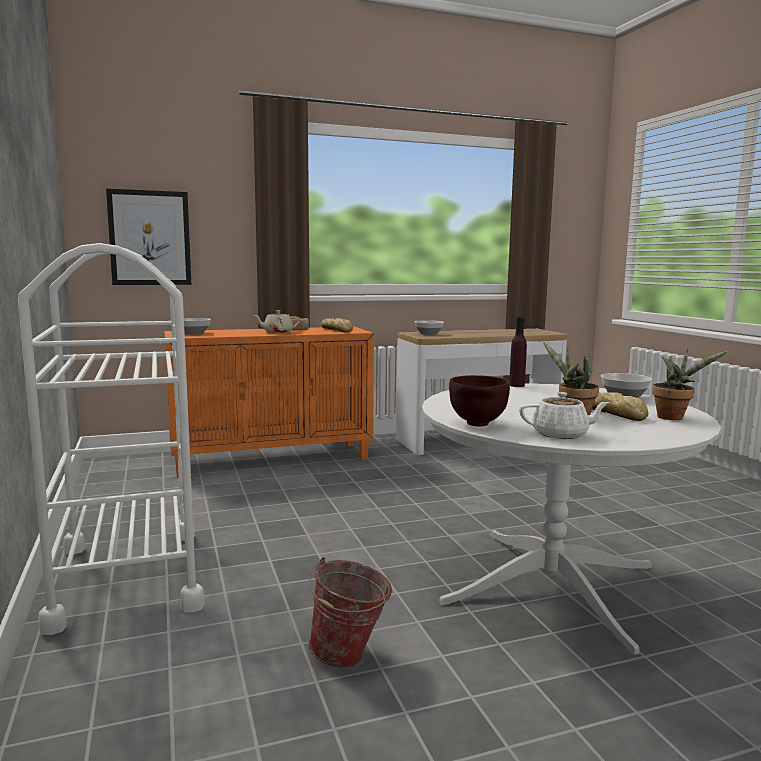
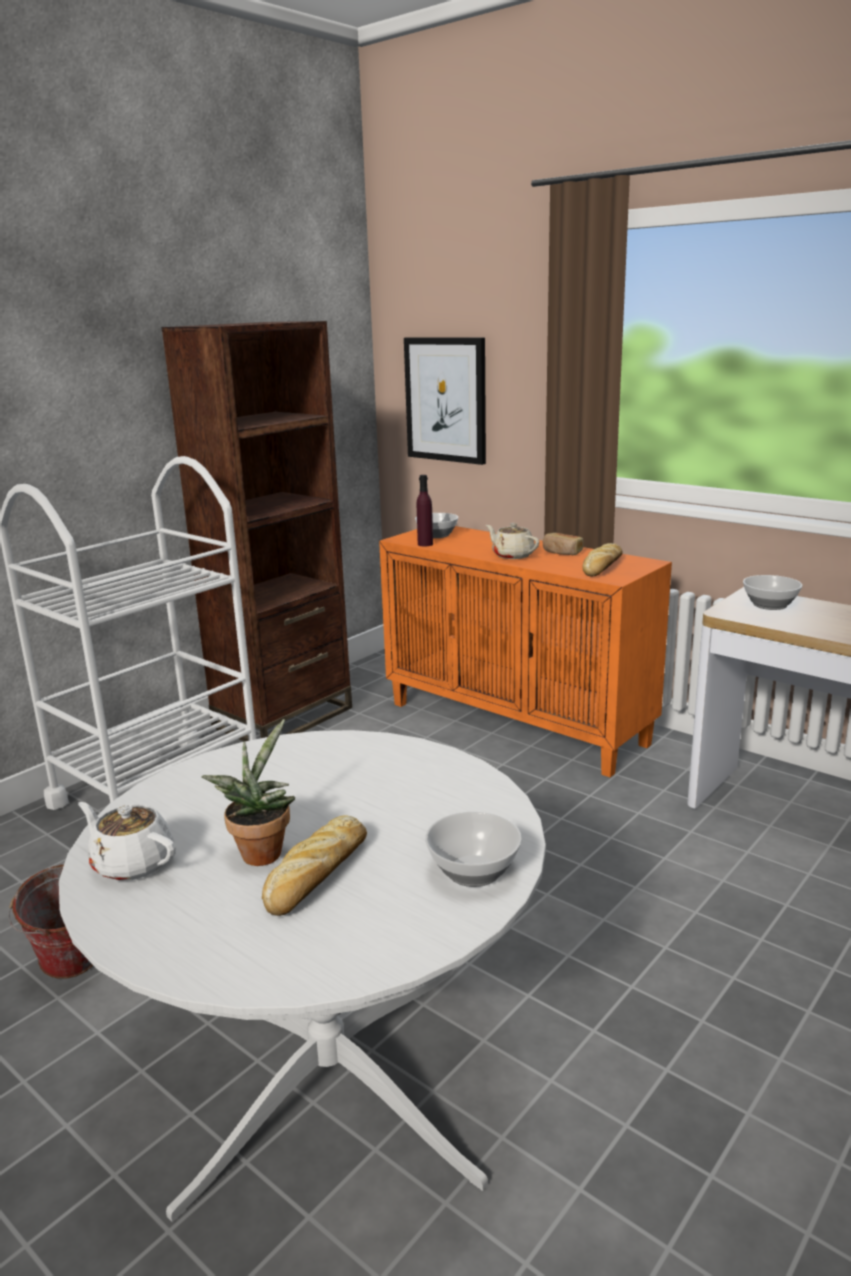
camera: 60 degrees right, 10 degrees up
(111, 510) = (283, 717): none -> brown bookcase
(477, 425) = (154, 797): brown bowl -> none
(516, 385) = (461, 765): purple bottle -> purple bottle (425, 544)
(561, 434) = (132, 863): white teapot -> white teapot turned 150 degrees clockwise
(674, 417) = (331, 945): potted plant -> none

